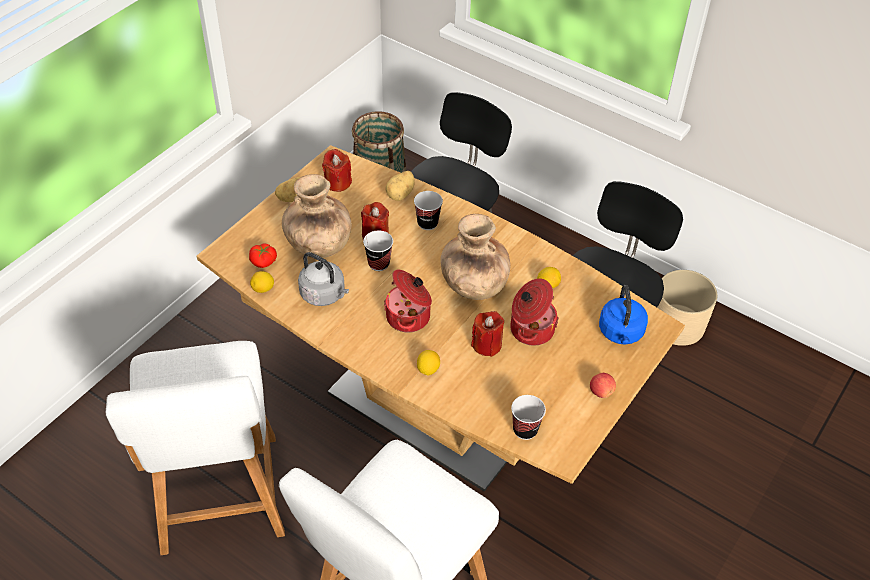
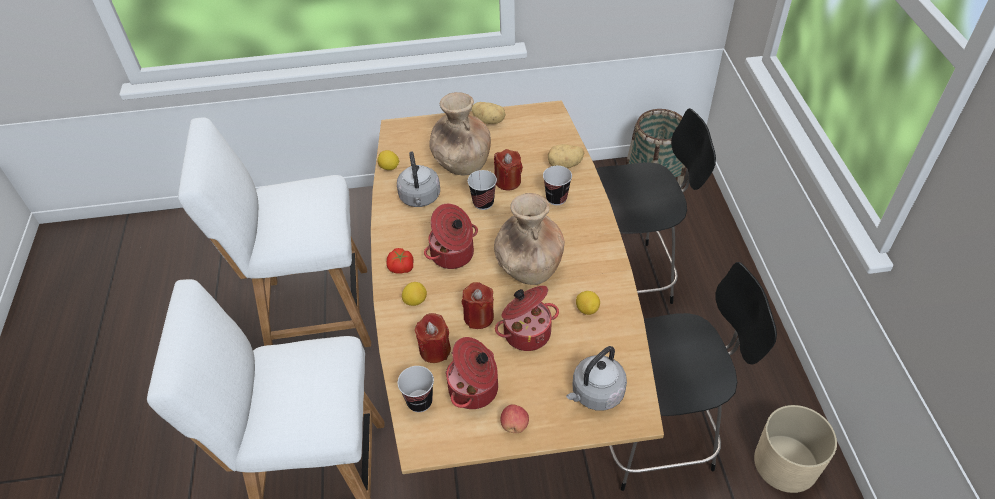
camera: 50 degrees right, 0 degrees up
(220, 500) = (312, 313): white chair -> white chair turned 45 degrees clockwise
(263, 262) = (413, 150): tomato -> tomato (401, 267)
(337, 183) = (531, 129): red candle -> red candle (435, 350)
(548, 392) = (475, 389): none -> cooking pot
(621, 333) = (595, 394): blue kettle -> grey kettle

